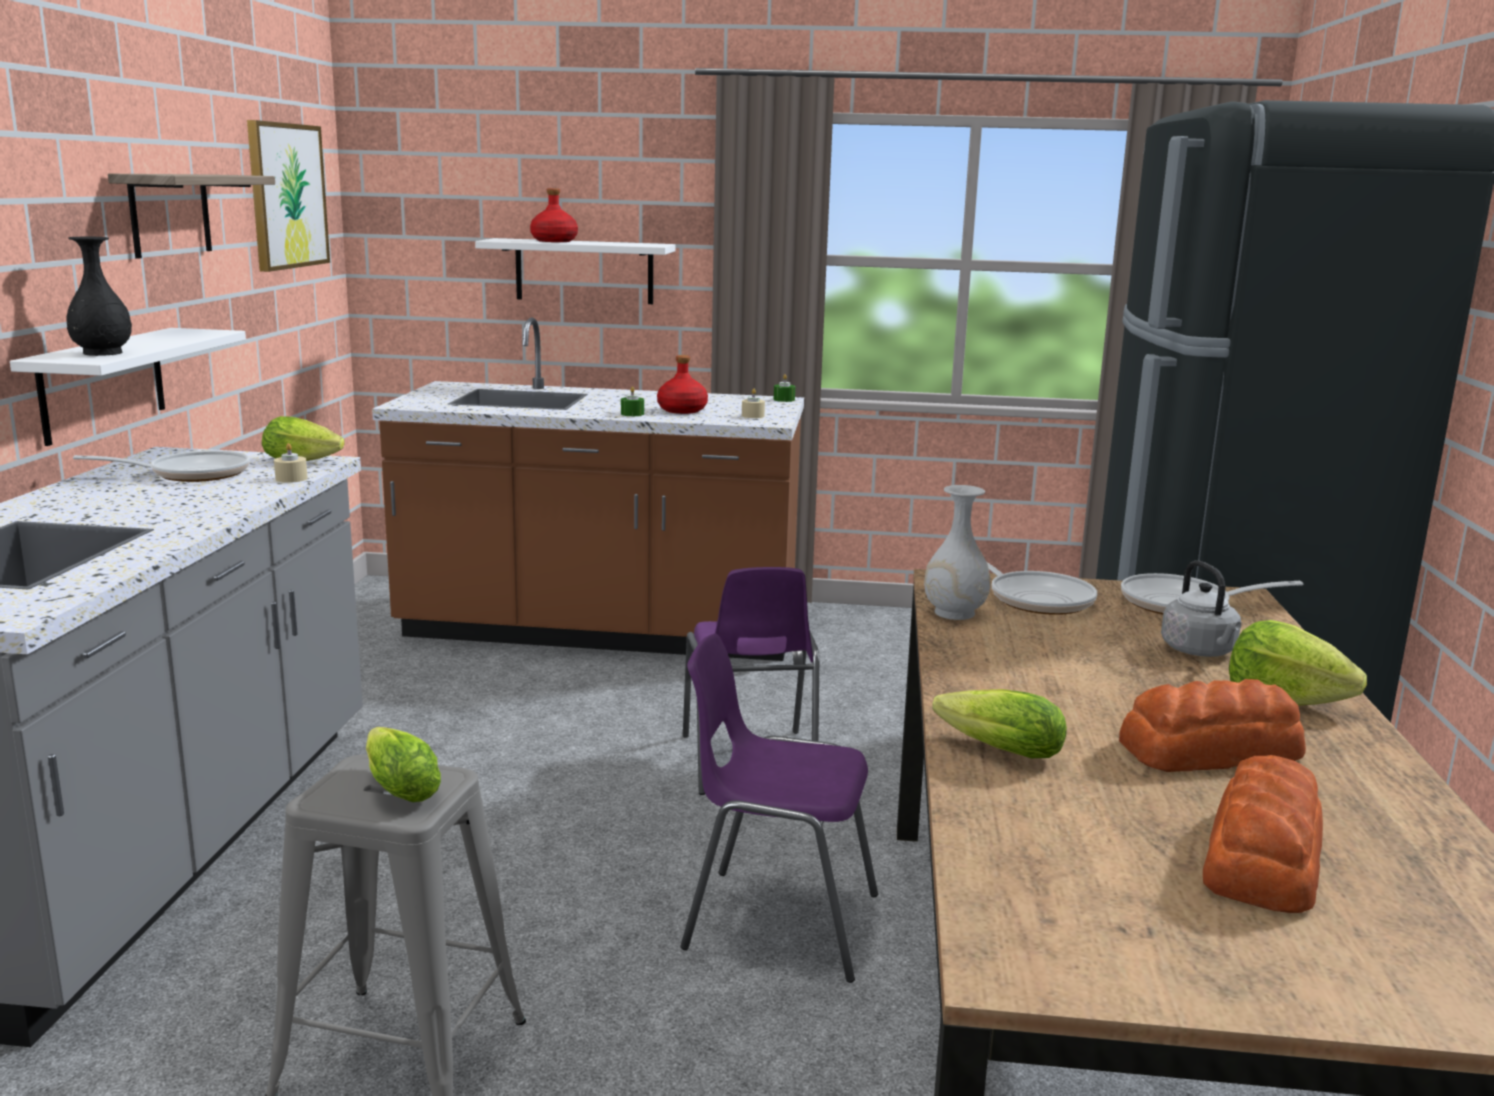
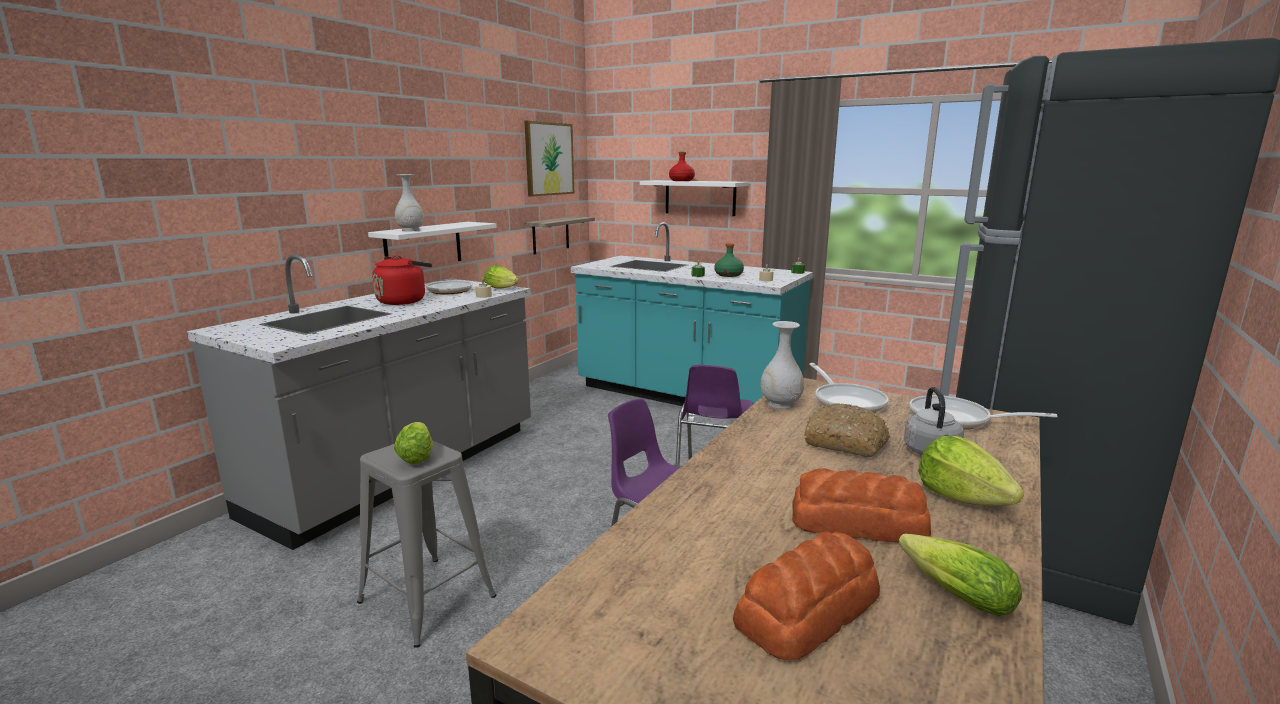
camera: 25 degrees right, 0 degrees up
(103, 353) = (411, 230): black vase -> white vase
(135, 502) = (404, 301): none -> red kettle
(170, 214) = (471, 166): shelf -> shelf (550, 235)
(600, 631) = (685, 396): brown counter -> turquoise counter
(682, 410) = (728, 275): red bottle -> green bottle
(994, 749) = (702, 492): lettuce -> lettuce (950, 592)
(1092, 654) = (846, 442): none -> bread

